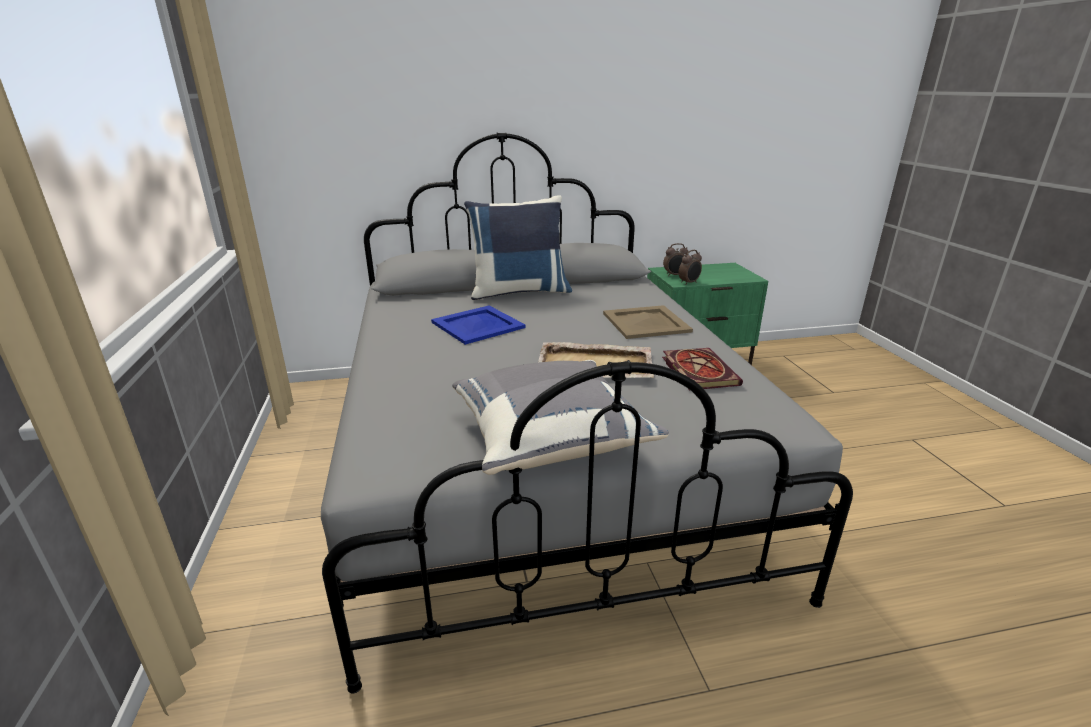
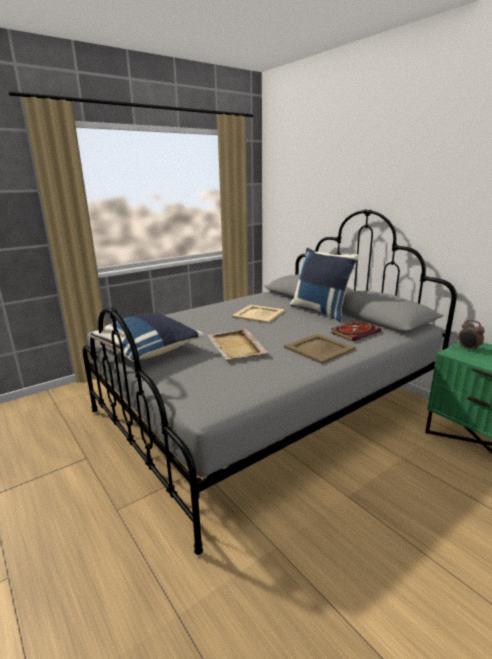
camera: 65 degrees right, 5 degrees down
(478, 324) = (259, 314): blue tray -> beige tray
(550, 439) = (149, 352): grey pillow -> blue pillow
(689, 283) = (459, 356): alarm clock -> none
(697, 371) = (257, 373): book -> book (355, 332)

